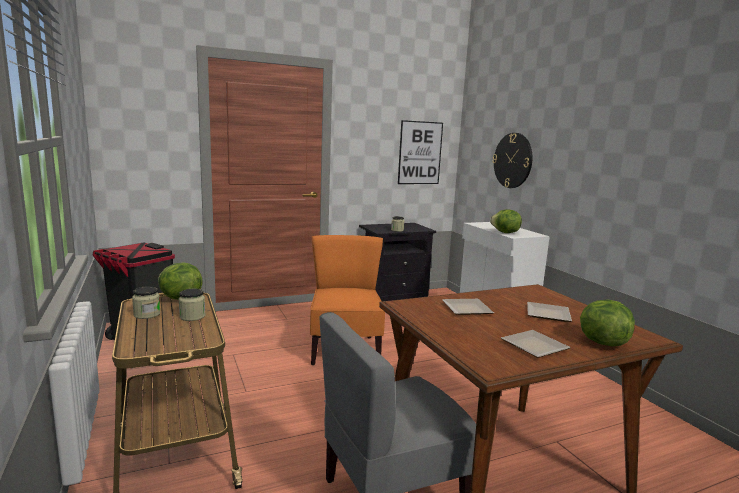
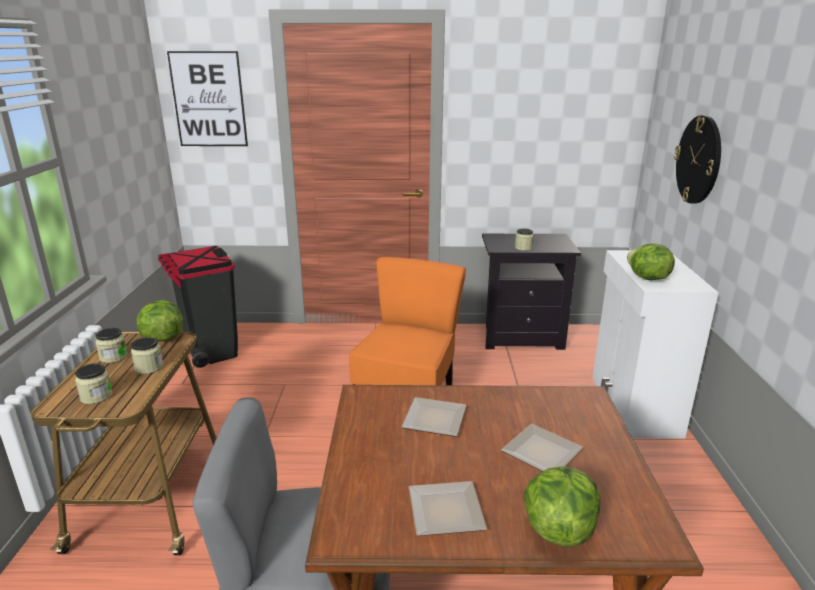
camera: 25 degrees right, 10 degrees up
(167, 339) = (96, 396): none -> jar
(420, 153) = (579, 135): picture -> picture (209, 99)

